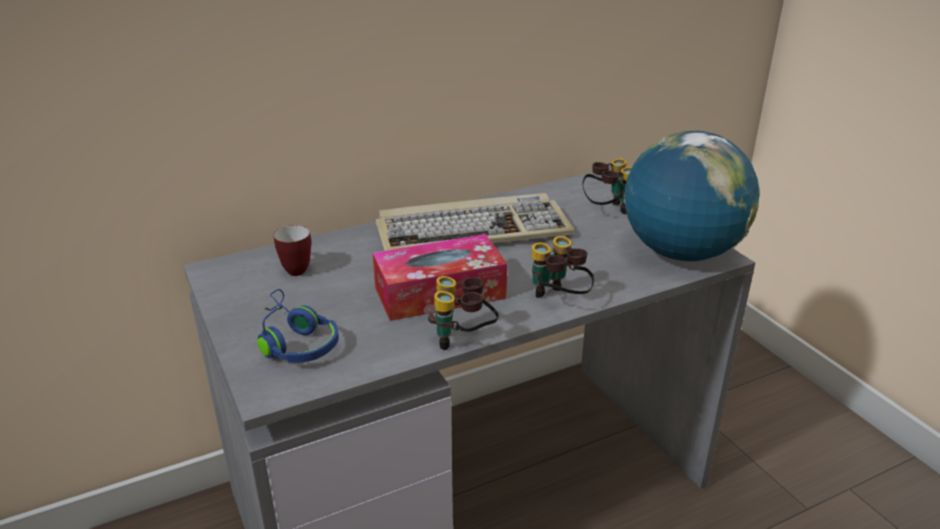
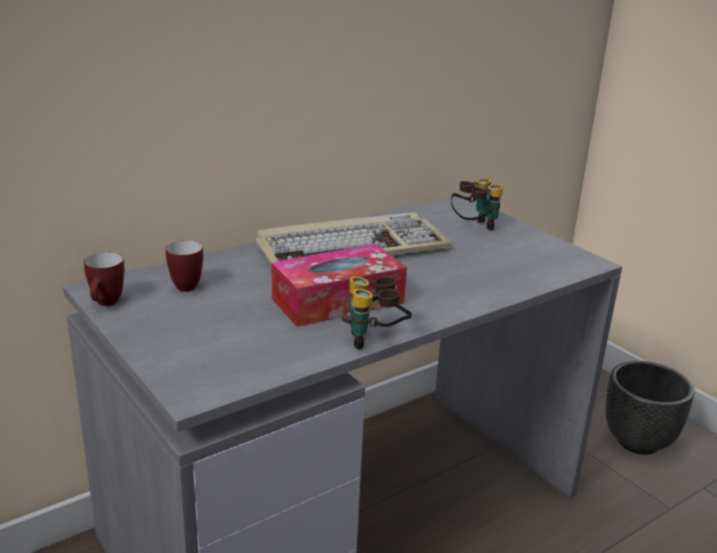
camera: 10 degrees left, 5 degrees down
(216, 287) = (106, 304): none -> mug
(295, 341) = (206, 349): blue headphones -> none
(558, 301) = (454, 303): binoculars -> none
(681, 253) = (554, 261): globe -> none
(788, 432) = (638, 442): none -> black planter

